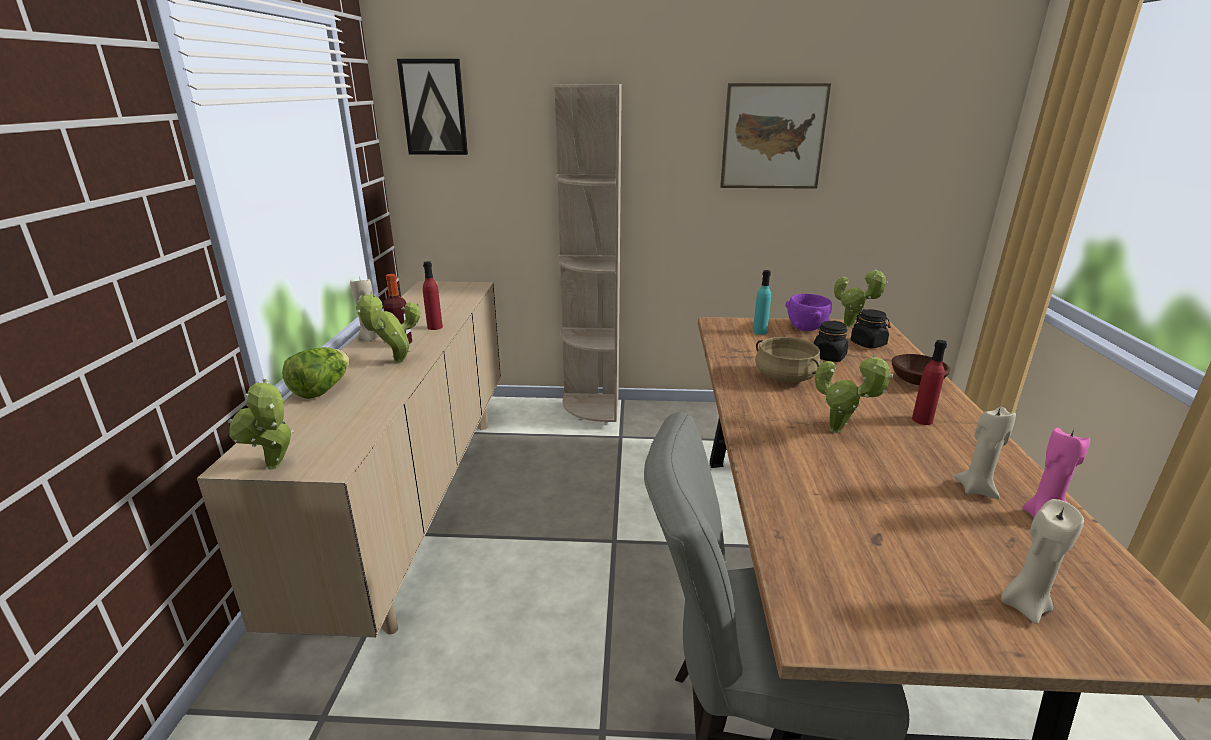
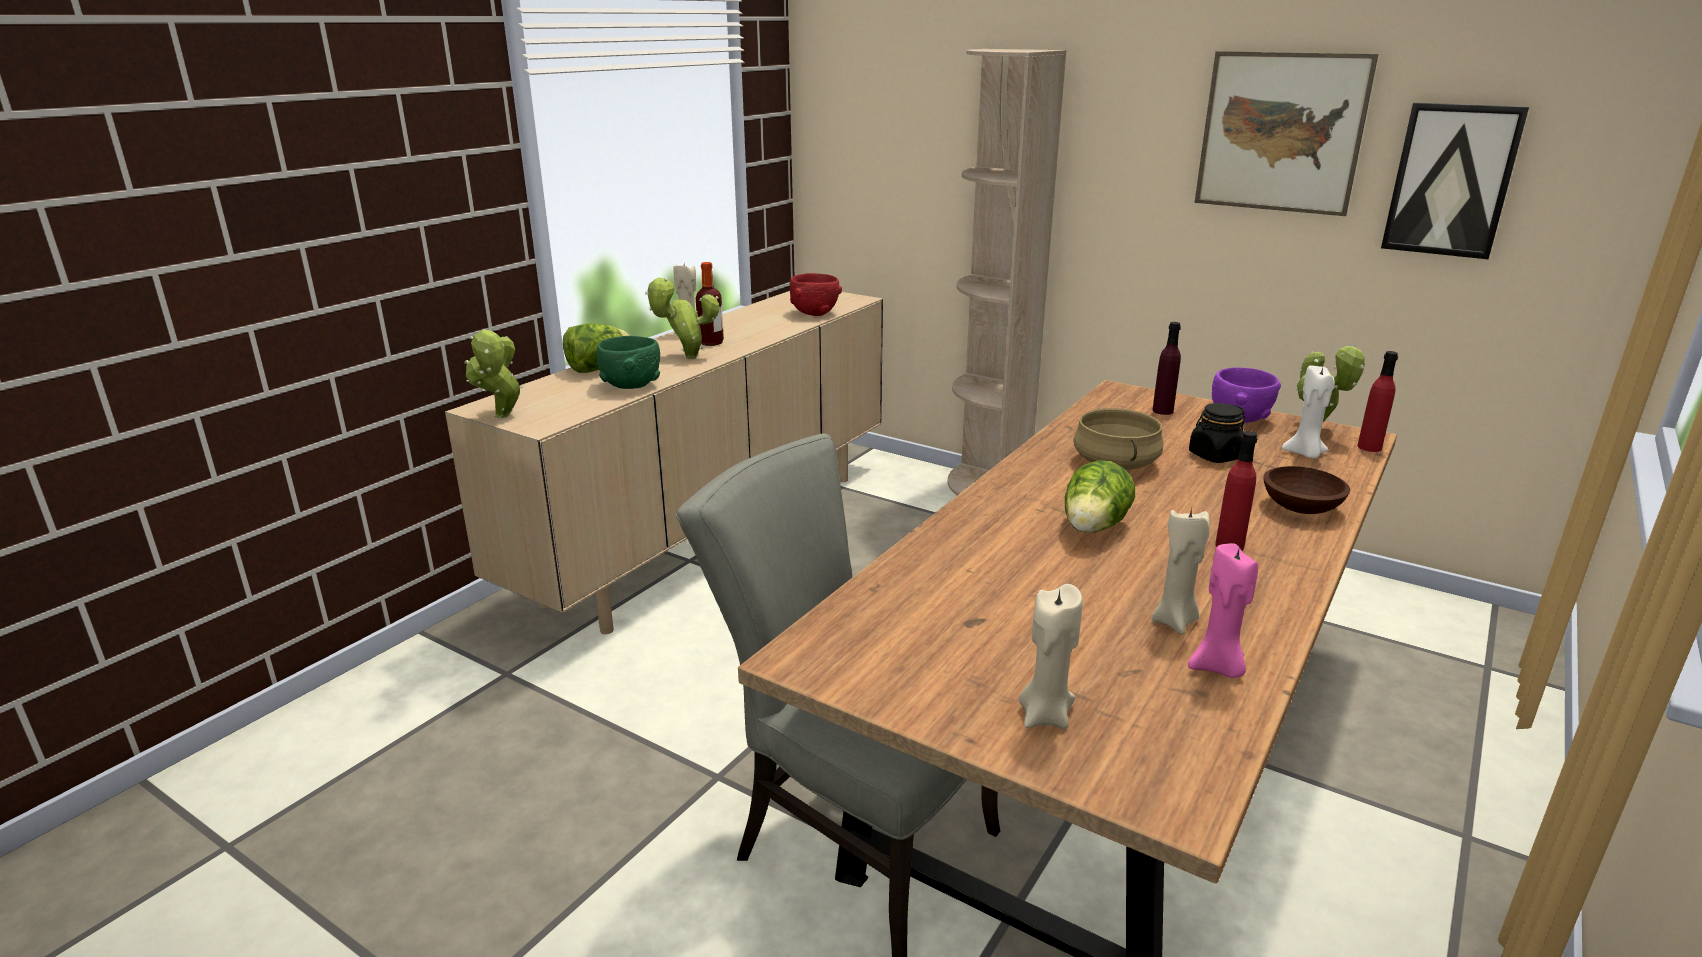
camera: 30 degrees right, 0 degrees up
(375, 400) = (631, 386): none -> green bowl
(434, 107) = (849, 75): picture -> picture (1451, 180)
(435, 327) = (762, 333): red bottle -> red bottle (1369, 447)
(457, 302) = (814, 313): none -> red bowl
(760, 332) = (1162, 411): turquoise bottle -> purple bottle
(839, 431) = (1093, 529): potted plant -> lettuce
(868, 344) = (1305, 454): black jar -> white candle

